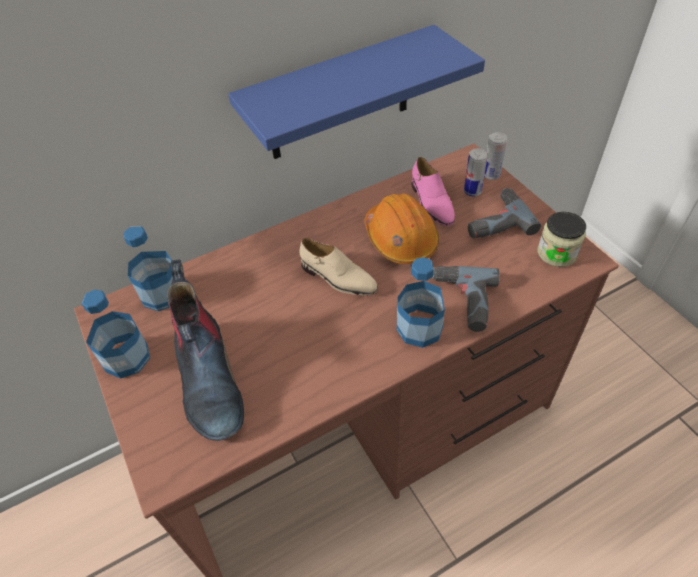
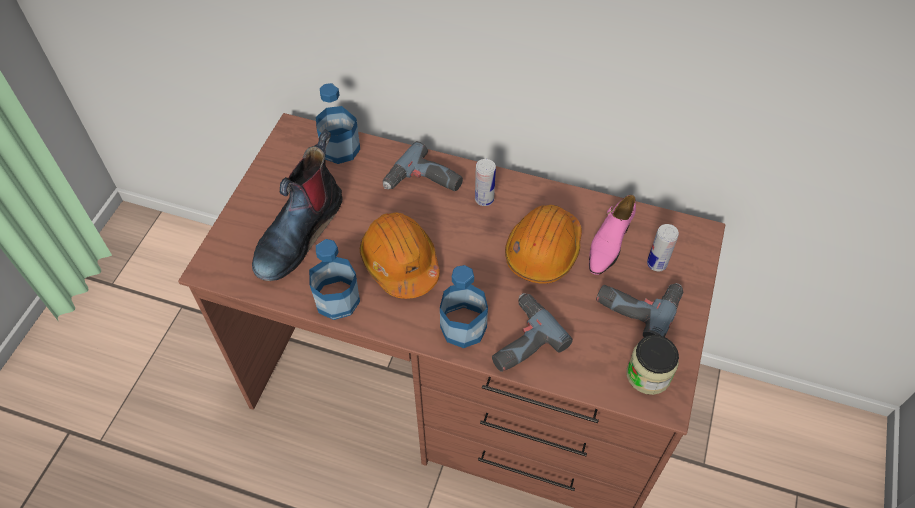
camera: 45 degrees right, 5 degrees up
(127, 358) = (273, 175): bottle -> bottle (337, 300)
(262, 265) = (423, 183): none -> power drill
(318, 328) = (400, 262): none -> orange hard hat
(338, 278) = (459, 240): beige shoe -> none
(339, 96) = (573, 89): blue shelf -> none
(491, 175) = (695, 264): can -> can (484, 199)

